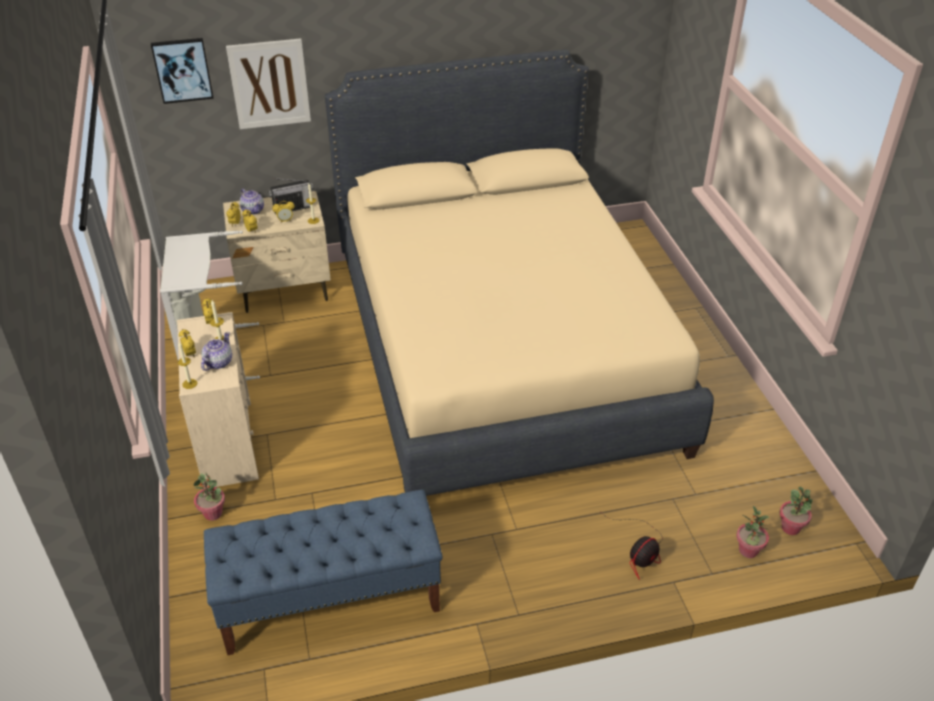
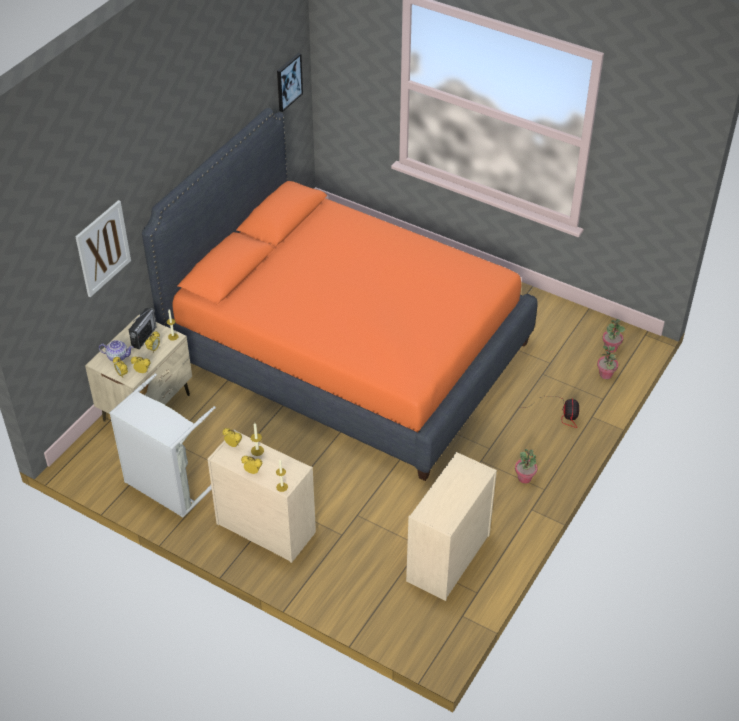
camera: 45 degrees left, 5 degrees up
(182, 70) = (51, 274): picture -> picture (288, 81)
(213, 513) = (318, 570): potted plant -> potted plant (524, 478)
(218, 362) = (277, 463): teapot -> none
(329, 601) = (447, 559): blue bench -> beige dresser
(502, 350) = (347, 351): beige bed -> orange bed

